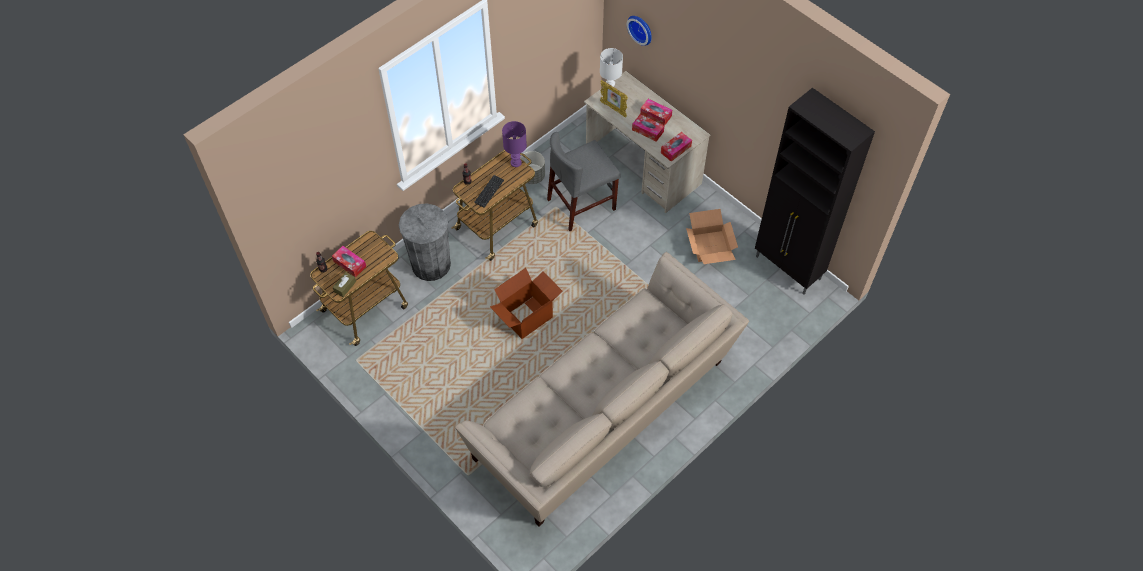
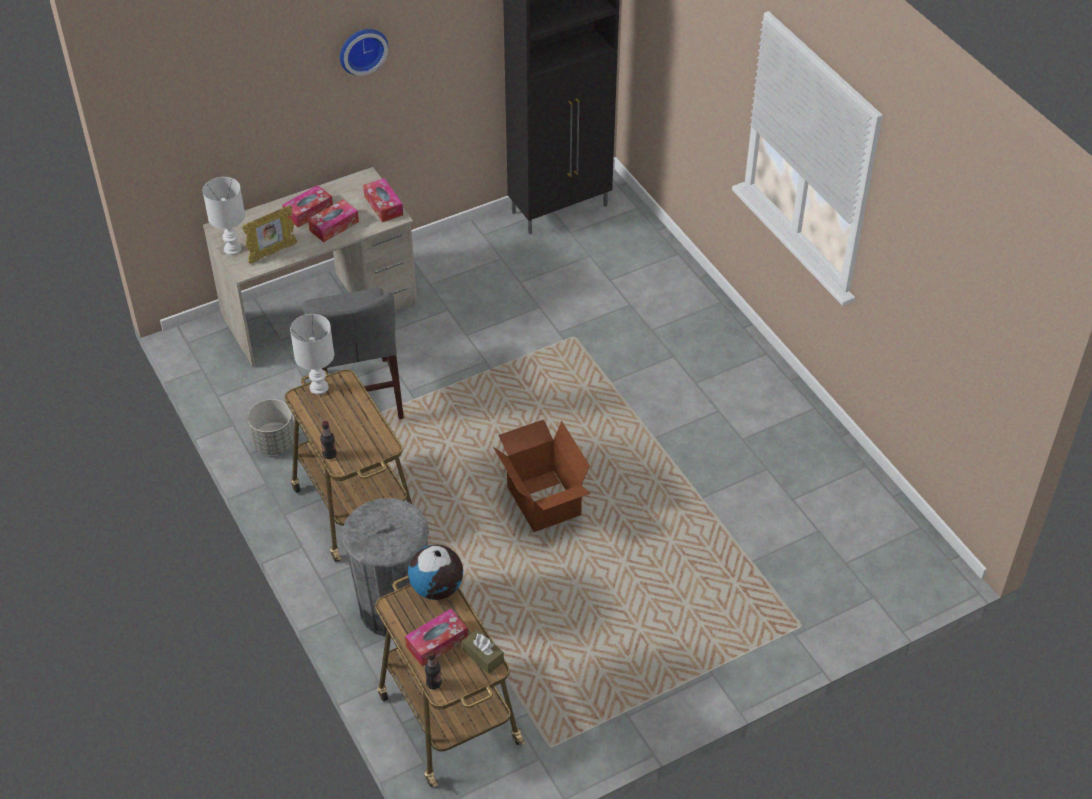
camera: 75 degrees left, 10 degrees down
(385, 255) = (437, 588): none -> globe
(489, 191) = (362, 431): keyboard -> none
(516, 162) = (318, 387): purple table lamp -> white table lamp
(603, 414) = (736, 447): beige sofa -> none
(641, 29) = (207, 129): wall clock -> wall clock (362, 49)
(711, 246) = (495, 273): cardboard box -> none

